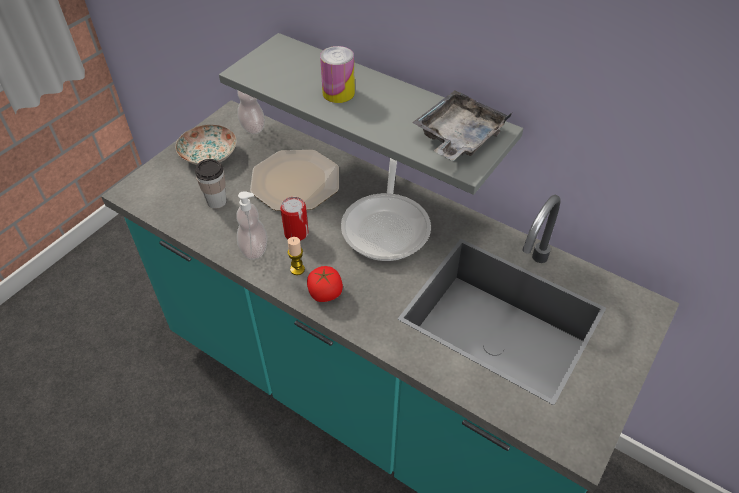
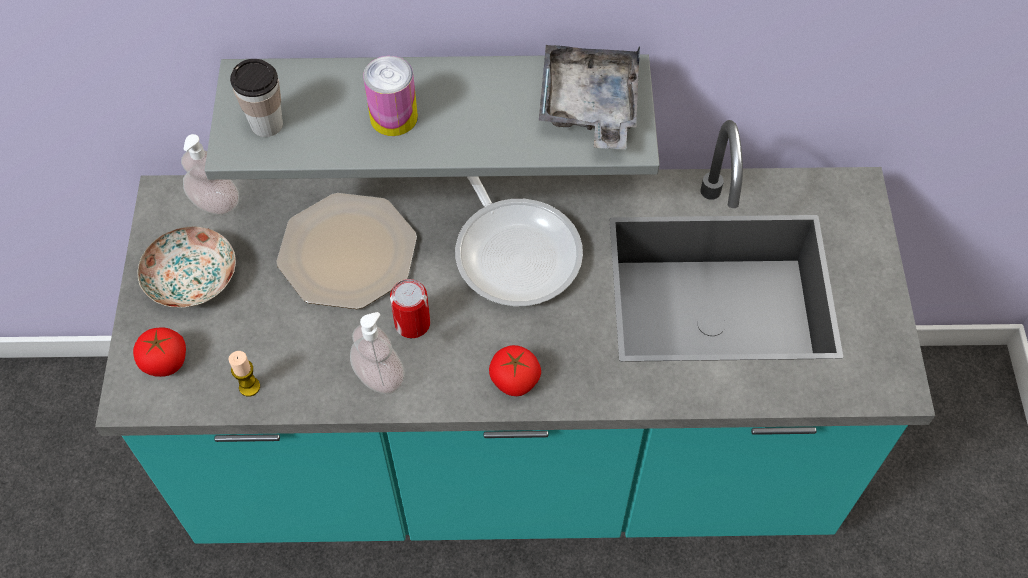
camera: 35 degrees left, 10 degrees up
(159, 184) = (165, 362): none -> tomato
(216, 201) = (269, 340): cup -> cup (266, 124)
(297, 269) = (455, 370): candle -> candle (249, 387)

